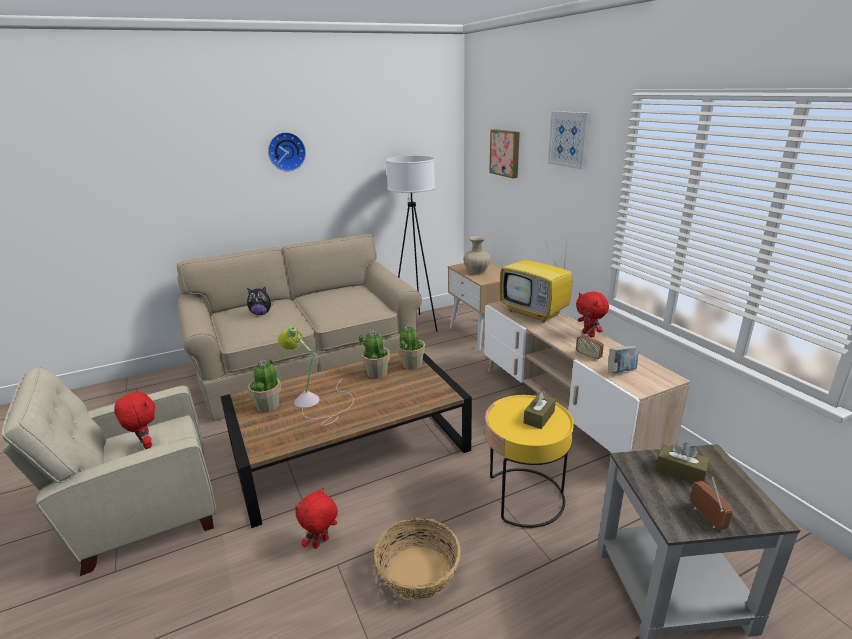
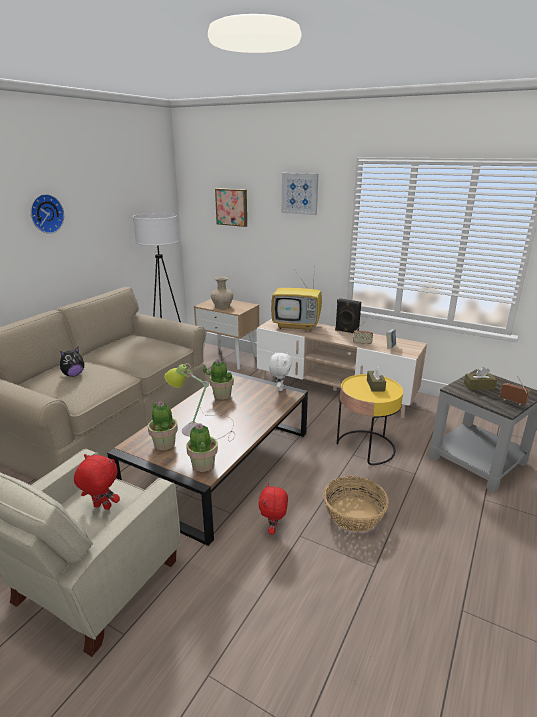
camera: 35 degrees left, 0 degrees up
(411, 365) = (240, 383): potted plant -> potted plant (203, 465)
(443, 384) = (280, 388): none -> white plush toy
(589, 335) = (346, 331): red plush toy -> black speaker

